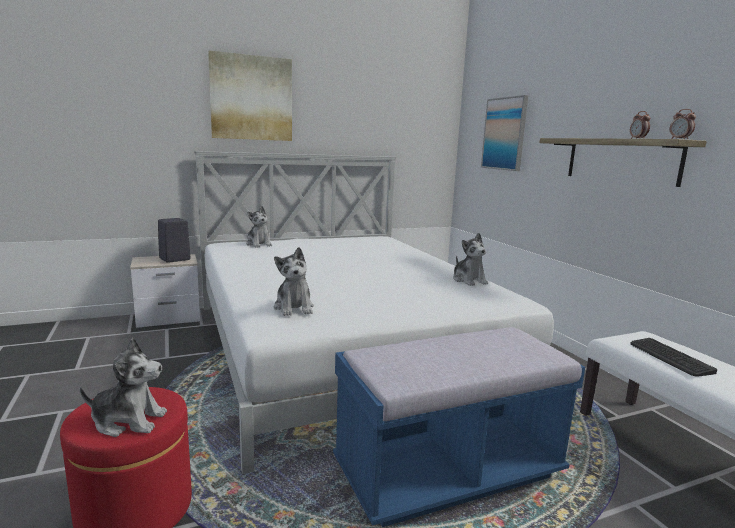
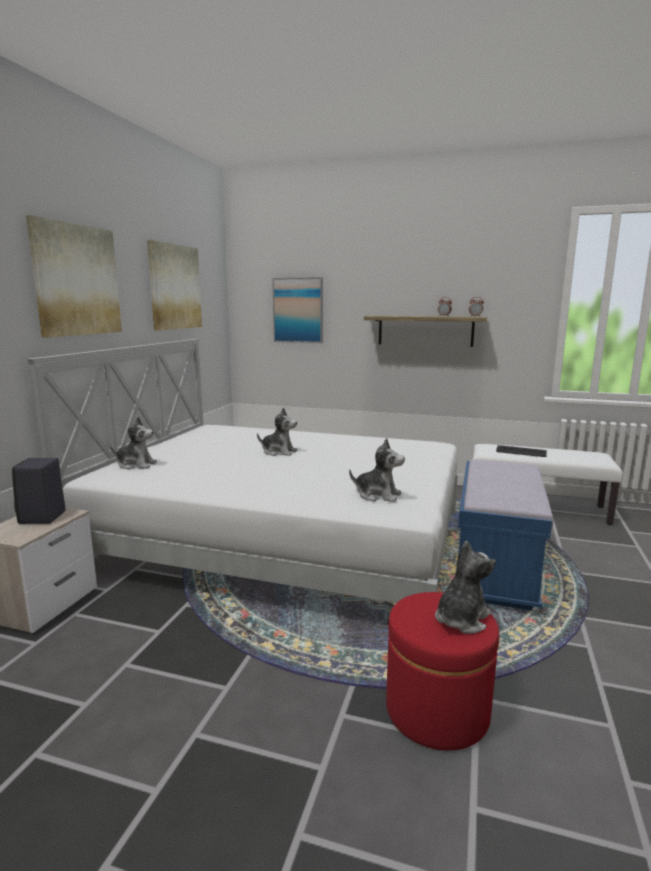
camera: 50 degrees left, 0 degrees up
(372, 108) = (174, 287): none -> picture
(469, 280) = (379, 440): plush toy -> plush toy (279, 452)

